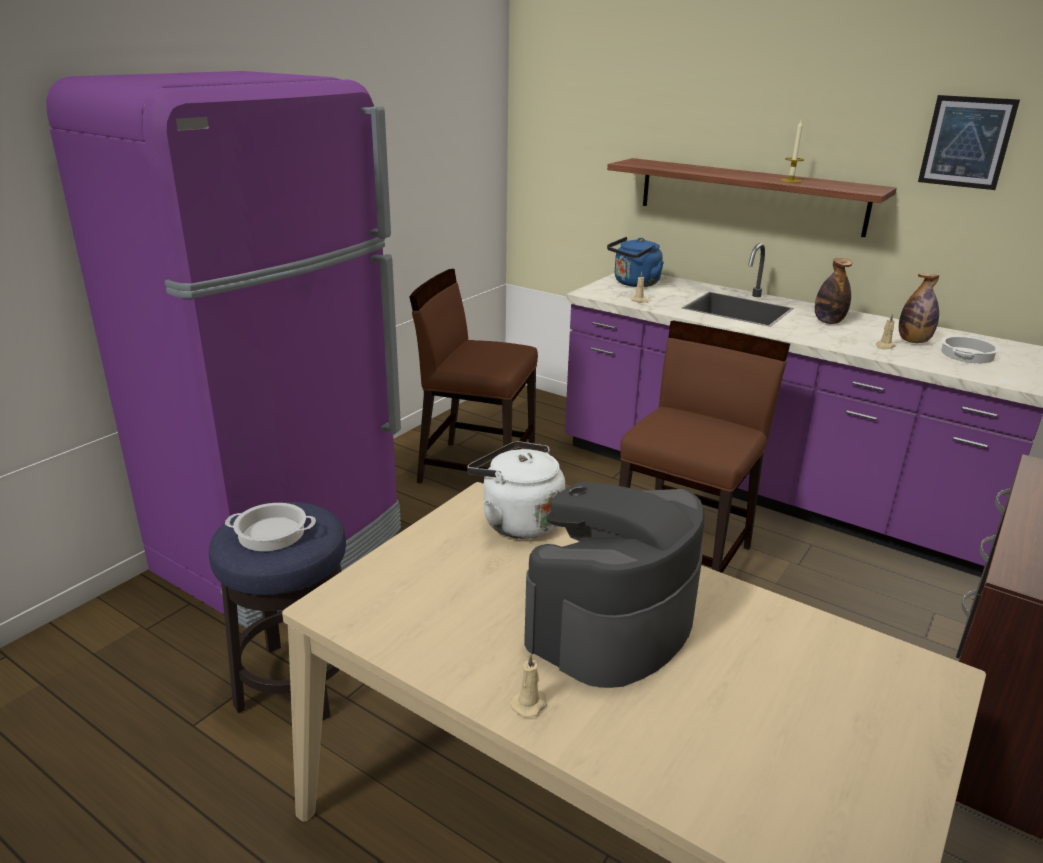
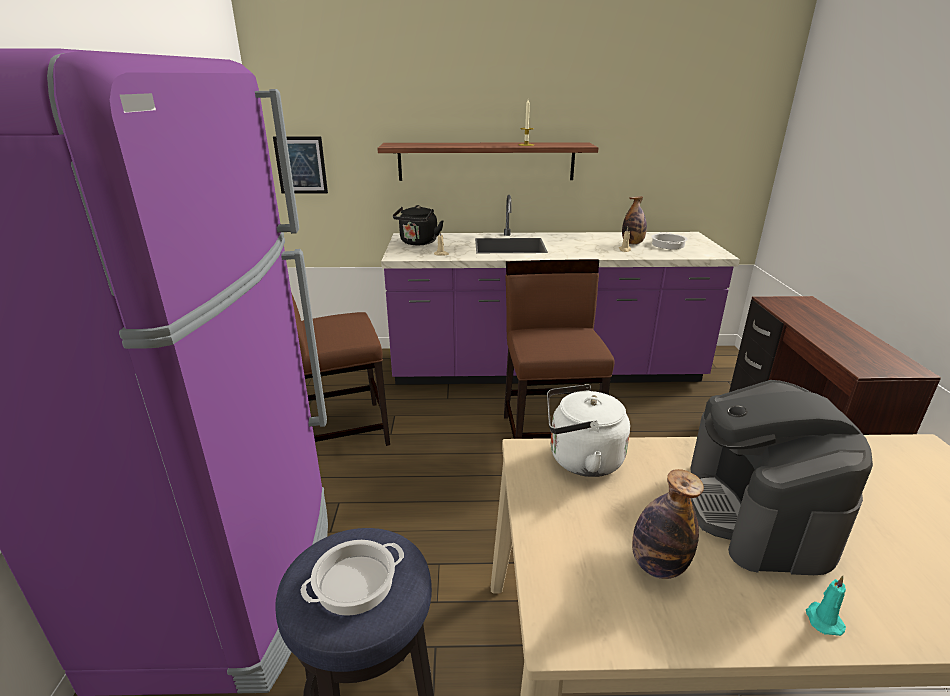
camera: 35 degrees left, 0 degrees up
(530, 704) = (823, 619): beige candle -> turquoise candle
(634, 283) = (418, 243): blue kettle -> black kettle
(828, 322) = (573, 242): bottle -> bottle (658, 566)
(966, 142) = (629, 106): picture -> picture (301, 165)

